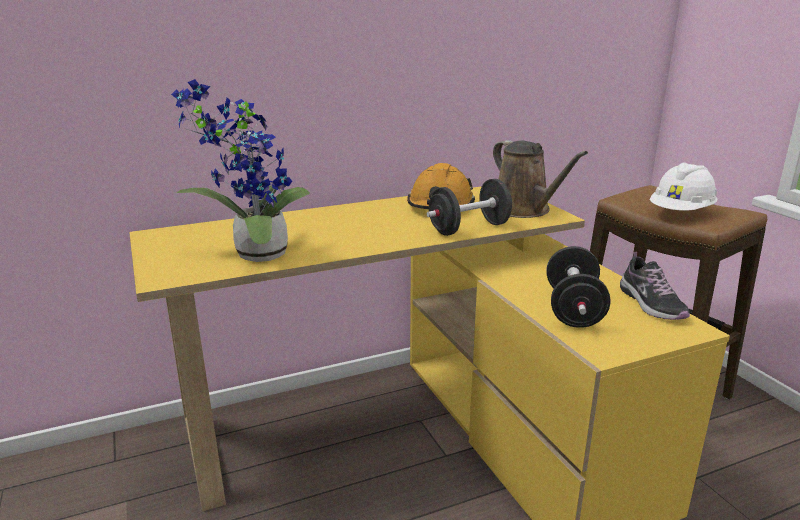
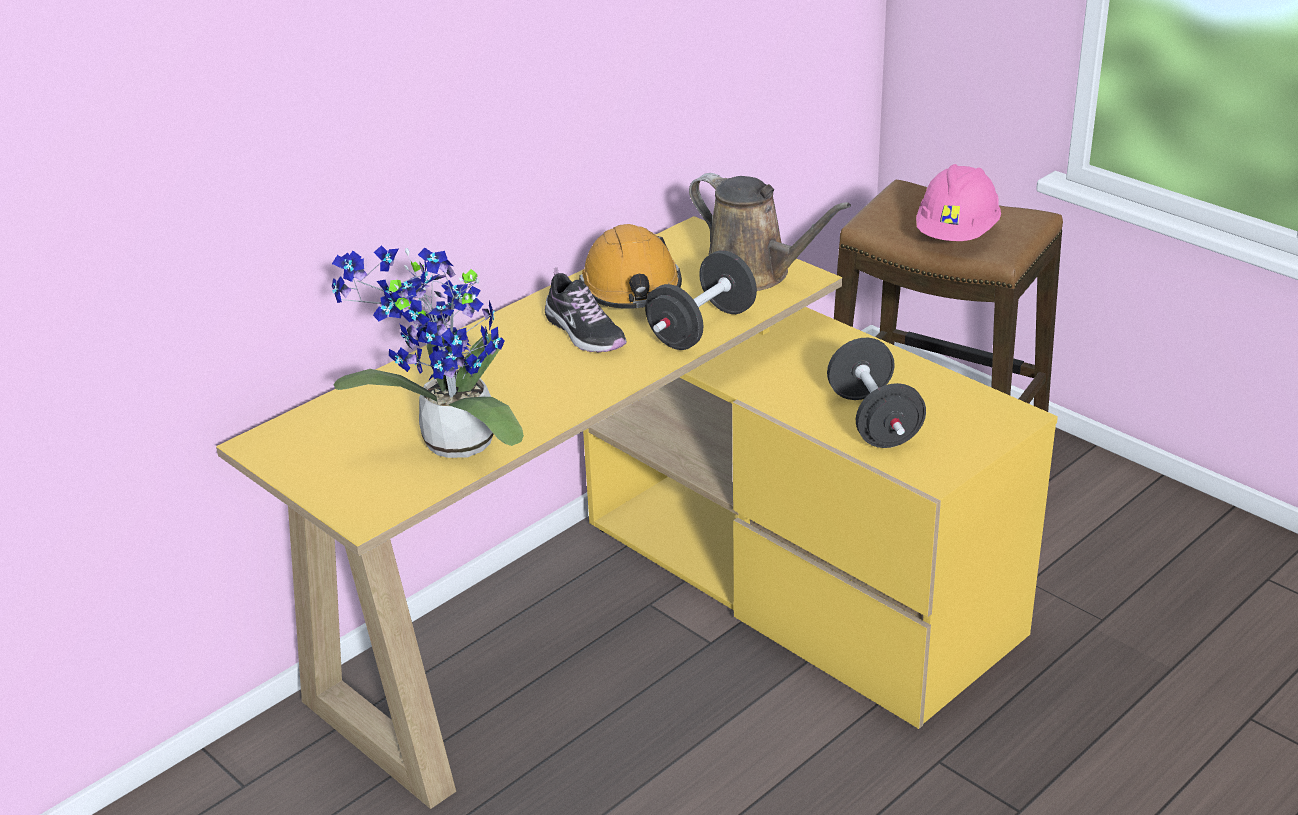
camera: 20 degrees left, 10 degrees up
(651, 304) = (959, 390): shoe -> shoe (584, 332)
(681, 213) = (957, 235): white hard hat -> pink hard hat

